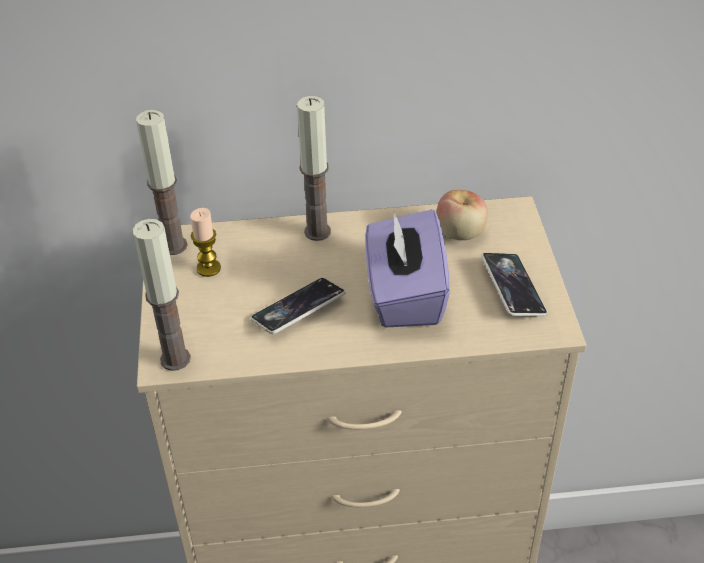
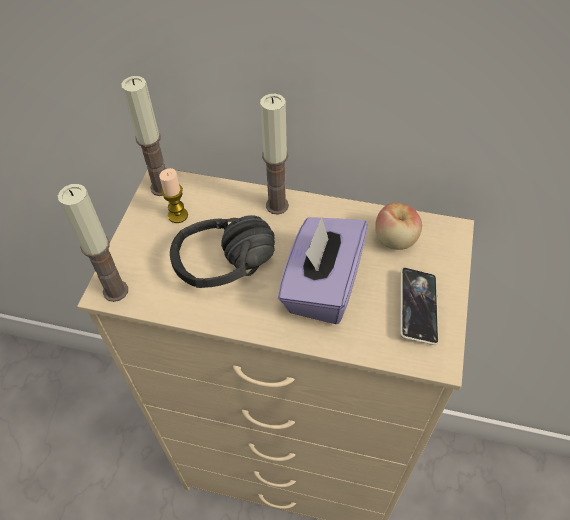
camera: 20 degrees right, 10 degrees up
(298, 310) = (229, 274): phone -> black headphones

